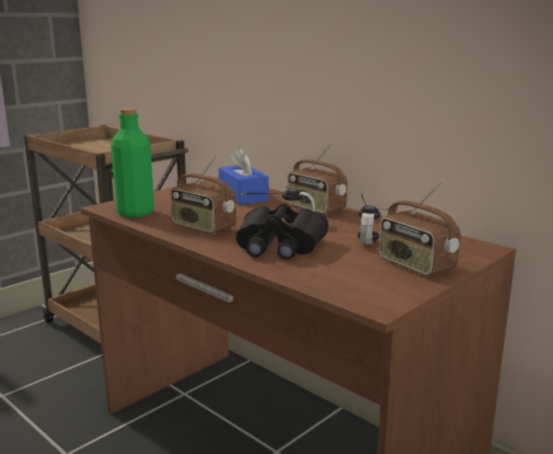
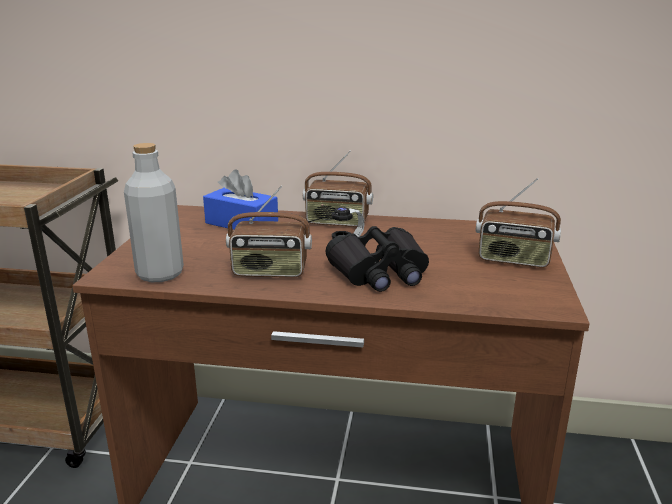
camera: 35 degrees left, 5 degrees up
(135, 213) = (160, 274): green bottle -> grey bottle
(375, 238) = (439, 241): headphones -> none

